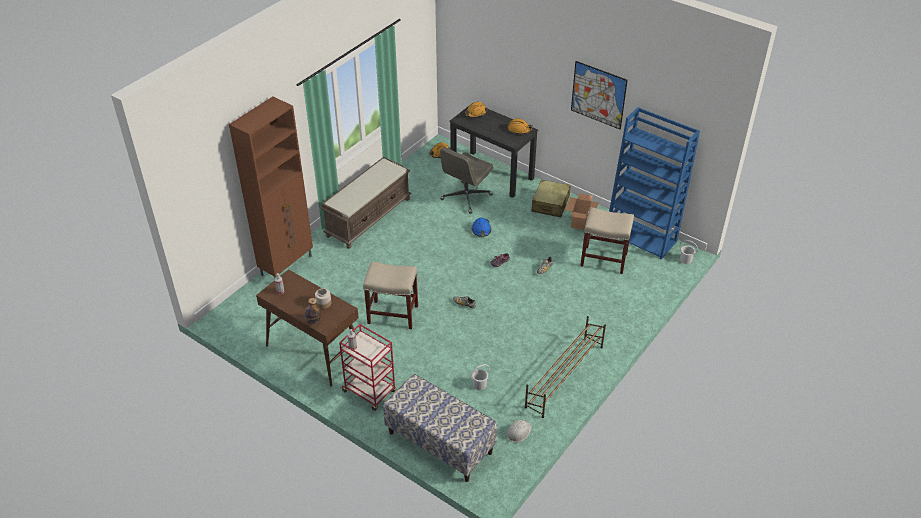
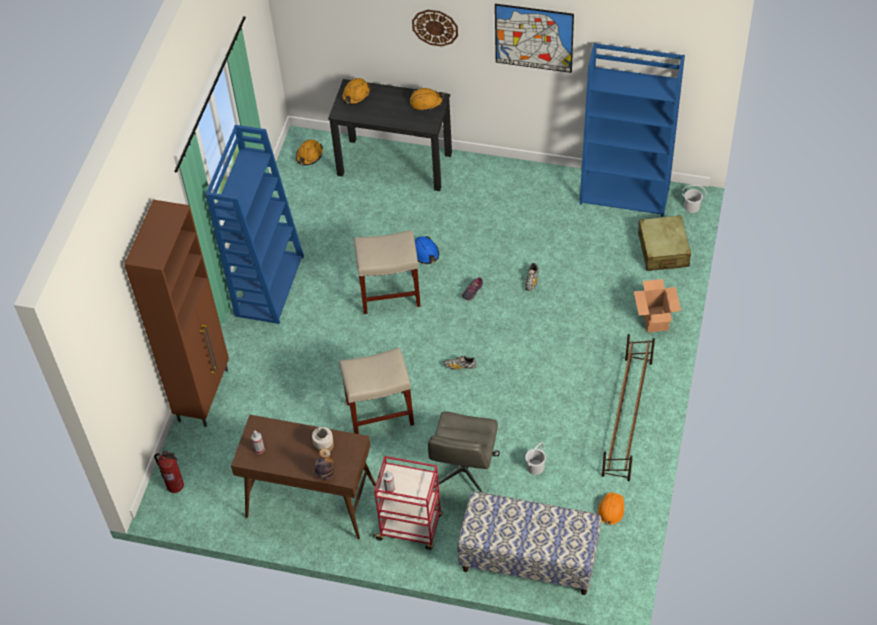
camera: 20 degrees left, 10 degrees up
(235, 311) = (175, 485): none -> fire extinguisher
(368, 216) = (269, 285): brown bench -> blue bookcase
(466, 197) = (380, 212): grey office chair -> grey office chair (464, 474)
(518, 432) = (611, 509): white hard hat -> orange hard hat
(535, 73) = (435, 27): none -> wall clock
(550, 204) = (492, 184): beige suitcase -> beige suitcase (663, 250)
(580, 222) = (541, 198): cardboard box -> cardboard box (655, 319)
(604, 259) = (597, 241): beige stool -> beige stool (390, 293)

